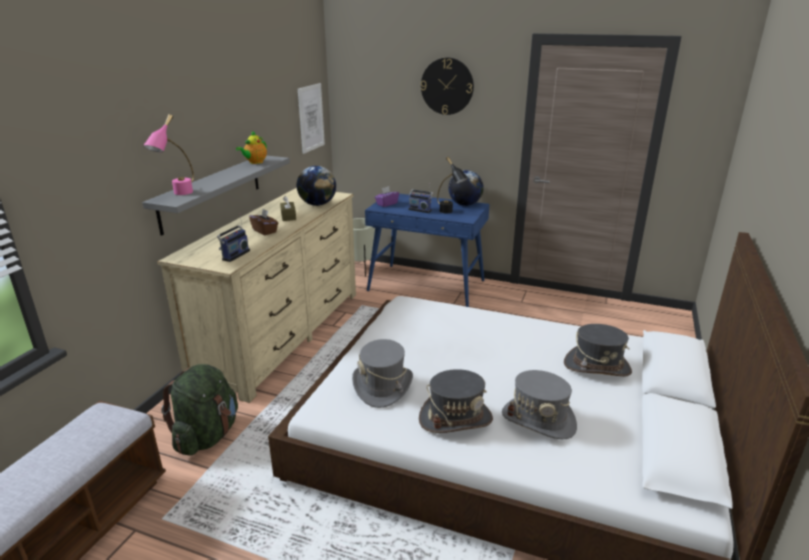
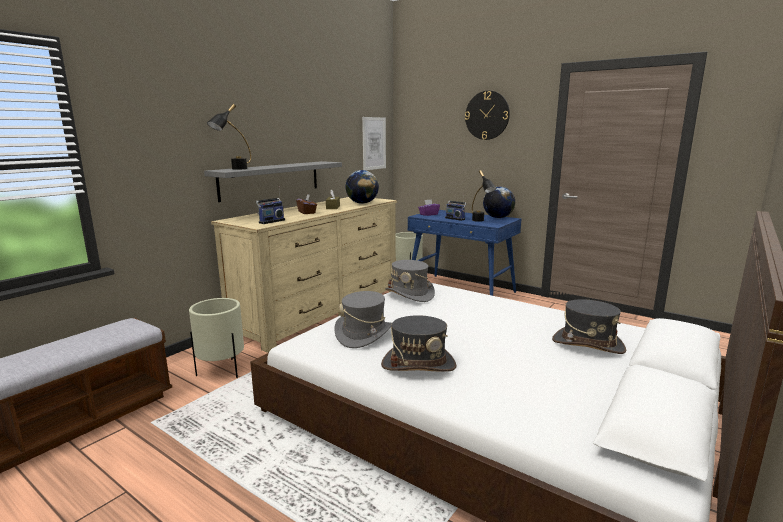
camera: 15 degrees right, 10 degrees down
(177, 195) = (233, 169): pink table lamp -> black table lamp
(207, 436) = (222, 370): green backpack -> beige planter
(255, 162) = (312, 162): teapot -> none
(538, 420) = (503, 376): grey hat -> grey hat (409, 294)

